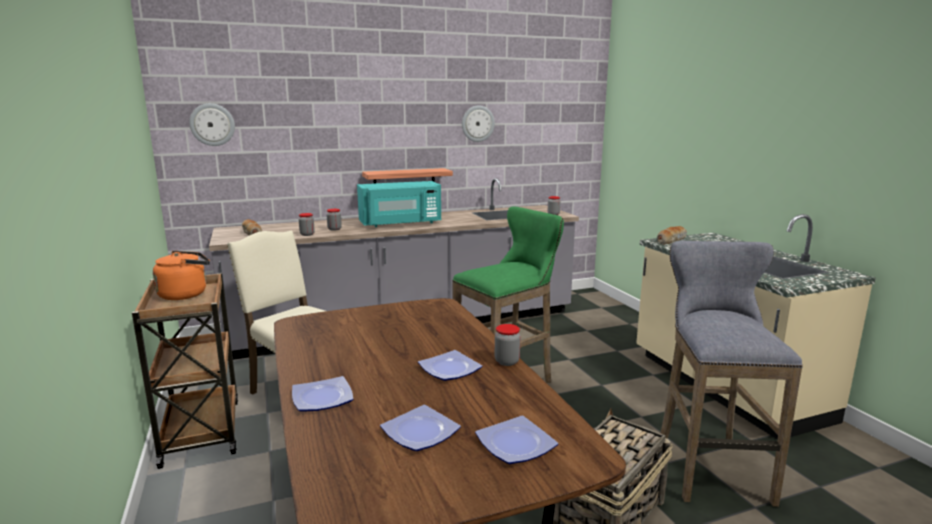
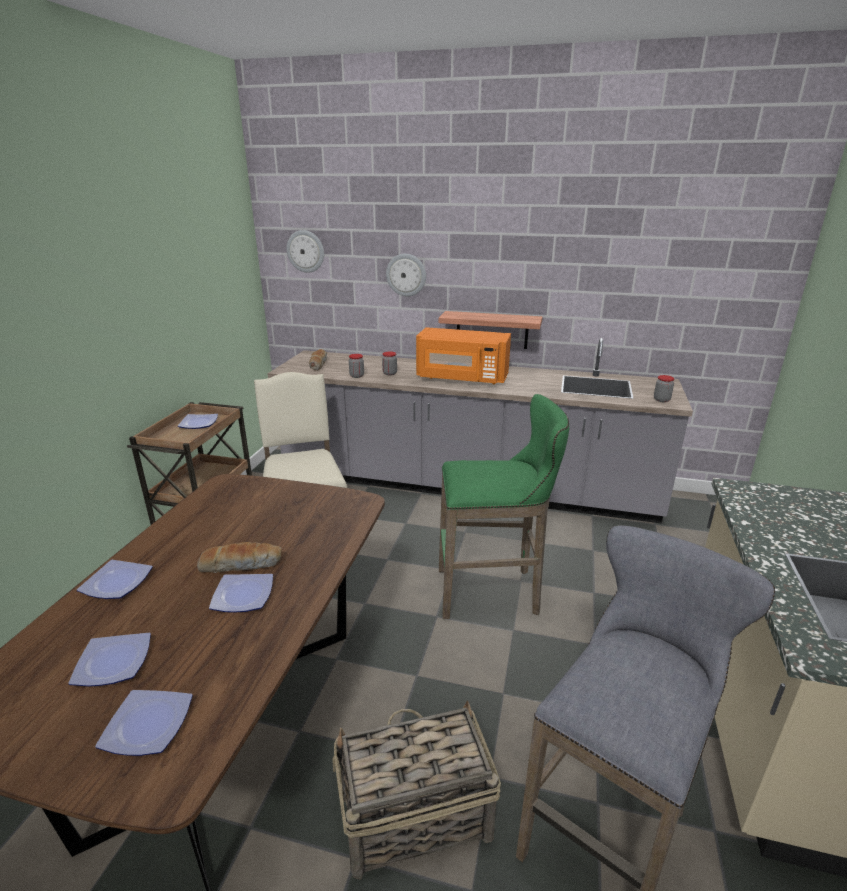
camera: 35 degrees right, 10 degrees up
(186, 294) = (199, 424): orange kettle -> plate
(401, 223) = (462, 378): turquoise microwave -> orange microwave
(477, 123) = (594, 264): wall clock -> wall clock (406, 275)
(507, 361) = (301, 610): jar -> none
(671, 240) = (760, 493): bread -> bread (241, 564)

